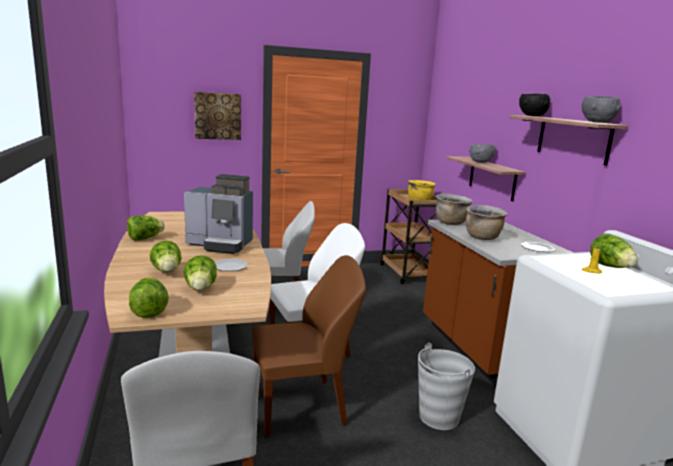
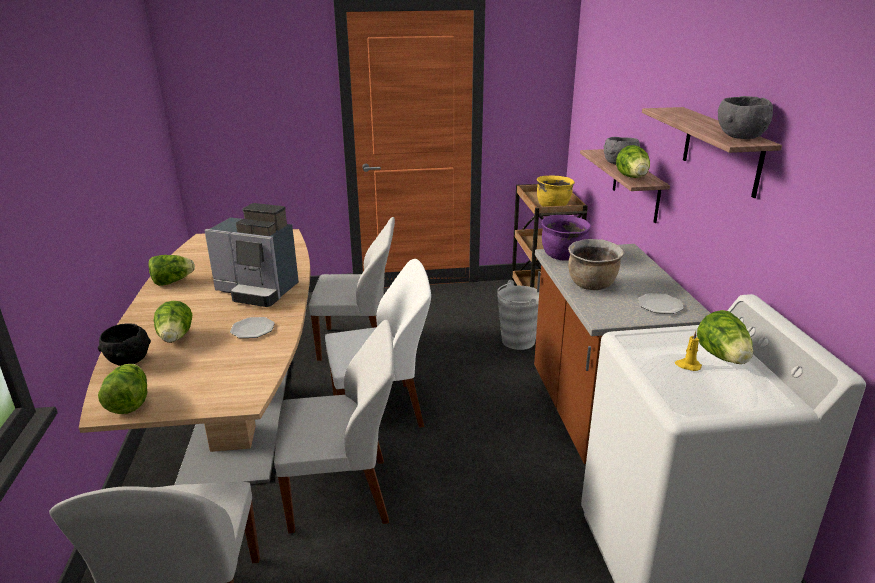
camera: 10 degrees right, 10 degrees up
(201, 289) = (202, 368): lettuce -> lettuce (633, 178)
(218, 116) = (281, 100): picture -> none
(301, 406) = (343, 494): brown chair -> white chair
(438, 417) = (506, 519): grey bucket -> grey bucket (517, 341)
(451, 223) = (563, 256): brown cooking pot -> purple cooking pot
(532, 116) = (672, 111): black bowl -> black bowl (128, 360)

